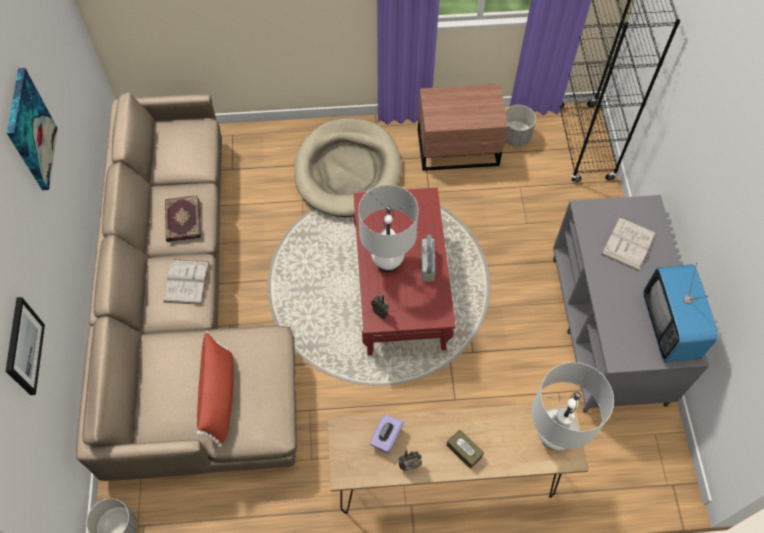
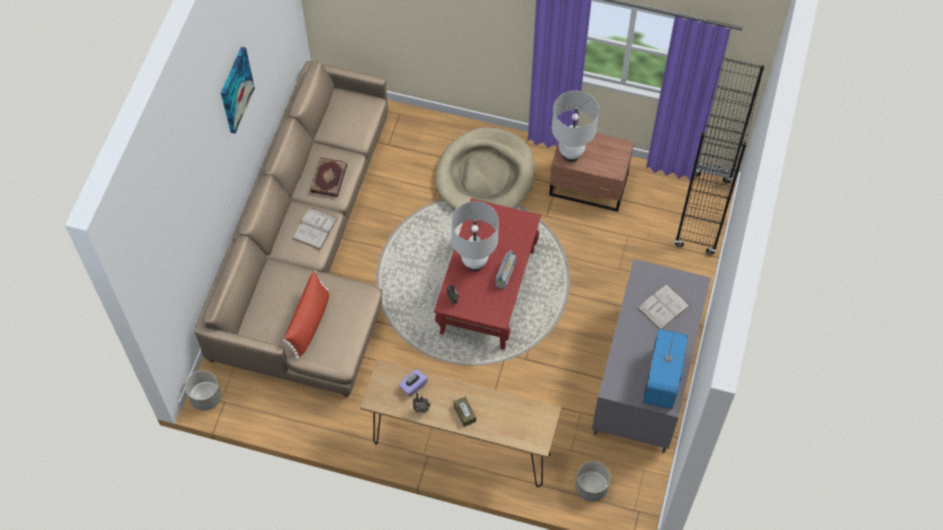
camera: 20 degrees right, 0 degrees up
(23, 346) = (187, 238): picture -> none
(515, 136) = (644, 189): grey planter -> grey planter (591, 487)
(553, 437) = (533, 425): white table lamp -> white table lamp (571, 154)

